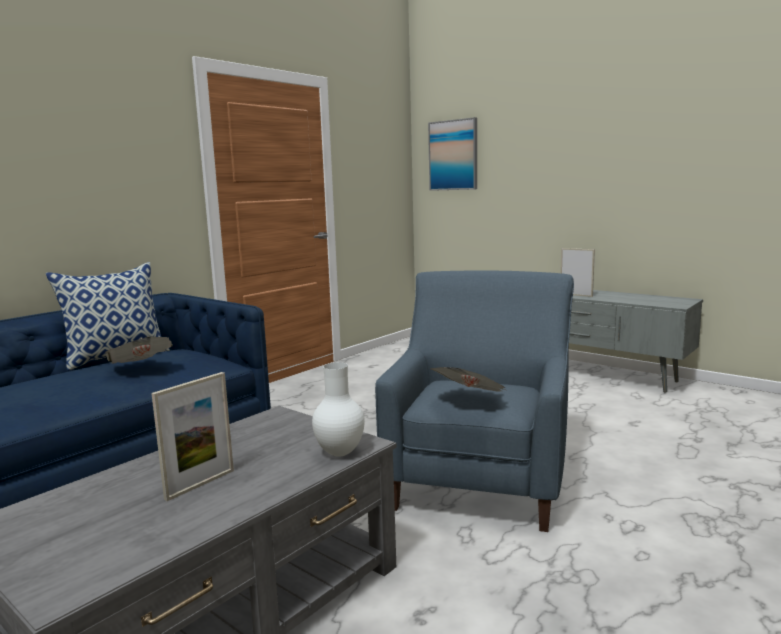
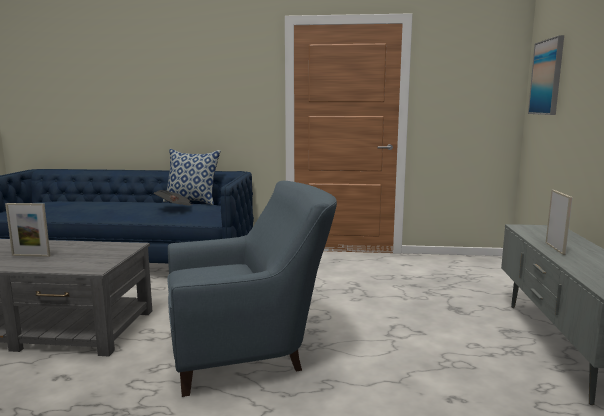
camera: 55 degrees right, 0 degrees up
(341, 453) = (78, 268): white vase -> none
(471, 400) = (191, 276): newspaper -> none

